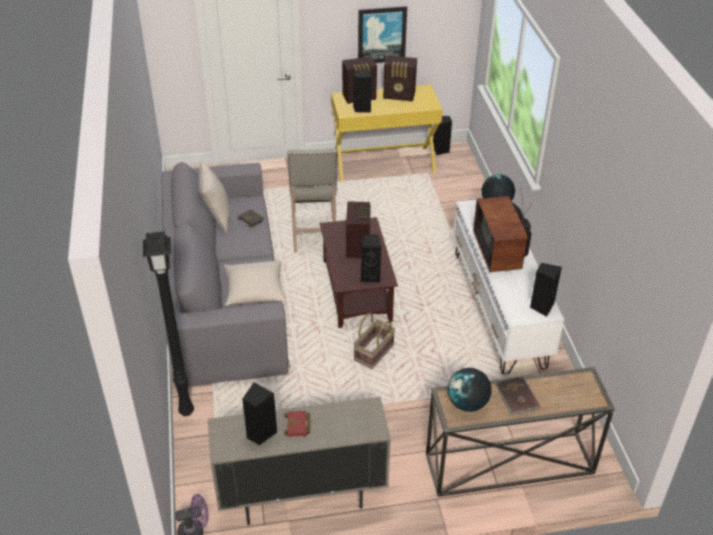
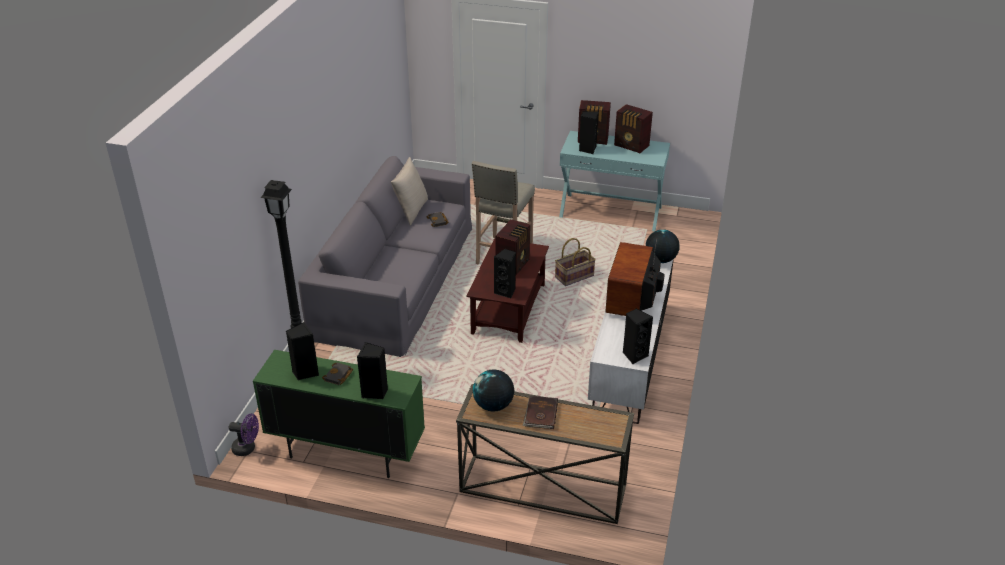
camera: 25 degrees right, 5 degrees down
(254, 291) = (400, 276): beige pillow -> none
(298, 426) = (338, 376): red book -> black book
(301, 497) = (346, 453): beige cabinet -> green cabinet
(374, 353) = (487, 363): basket -> basket (574, 277)
(381, 34) = (624, 83): picture -> none
(384, 164) = (611, 212): yellow console table -> turquoise console table
(441, 150) = (674, 213): black speaker -> black speaker (375, 392)

